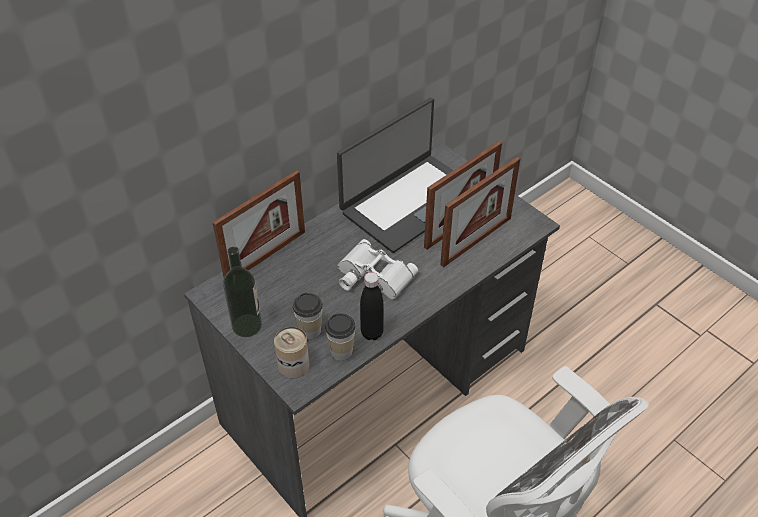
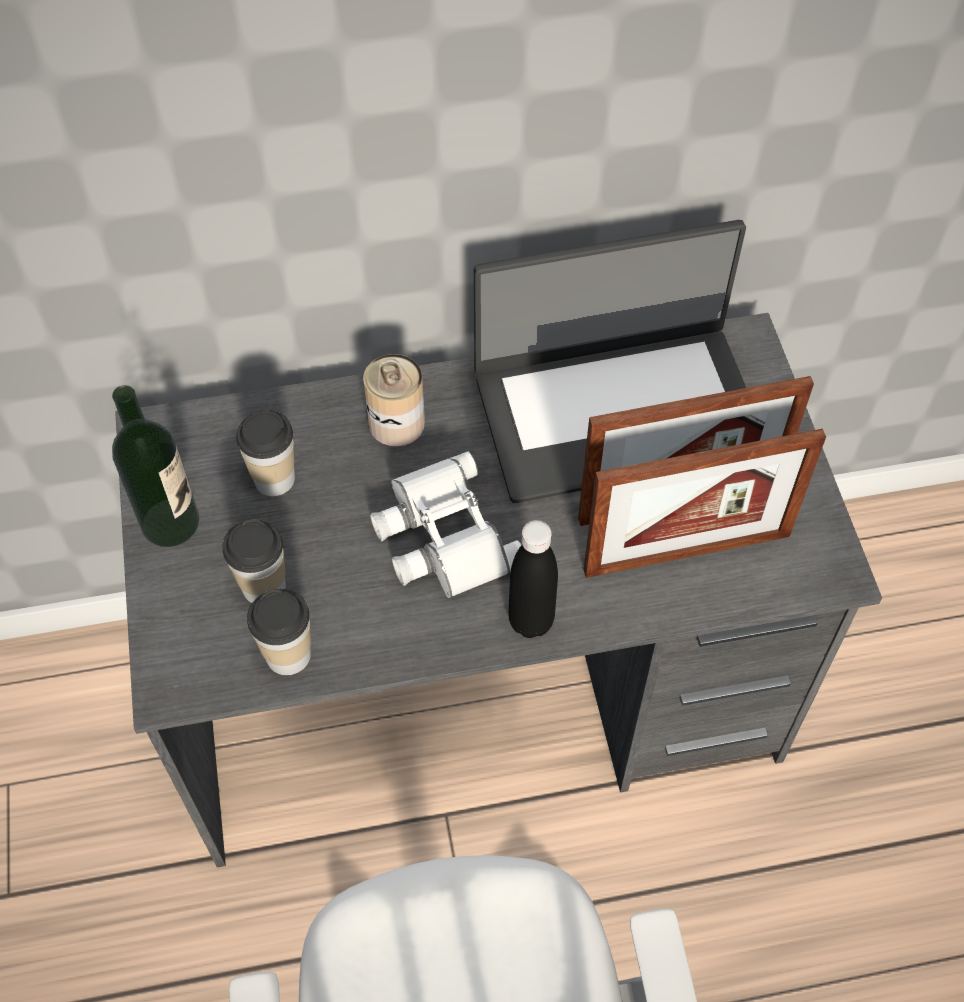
camera: 30 degrees right, 10 degrees up
(265, 256) = (290, 404): picture frame -> none
(281, 288) = (274, 478): none -> cup
(293, 365) = (192, 639): can -> can (396, 423)
(372, 333) = (365, 646): black bottle -> black bottle (531, 621)

